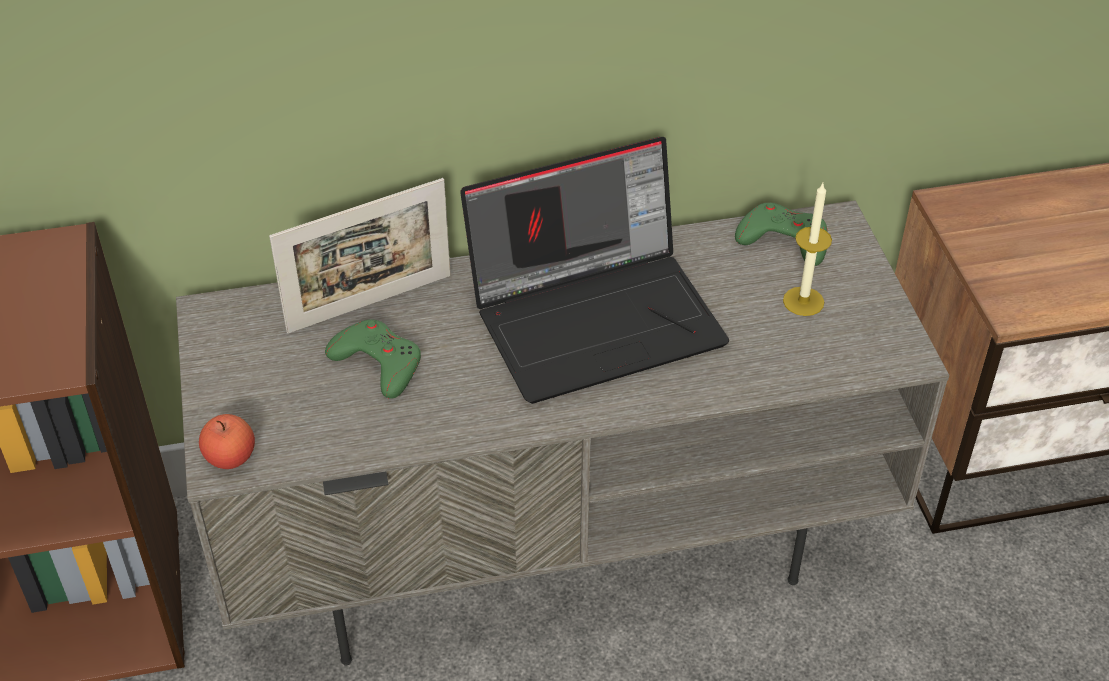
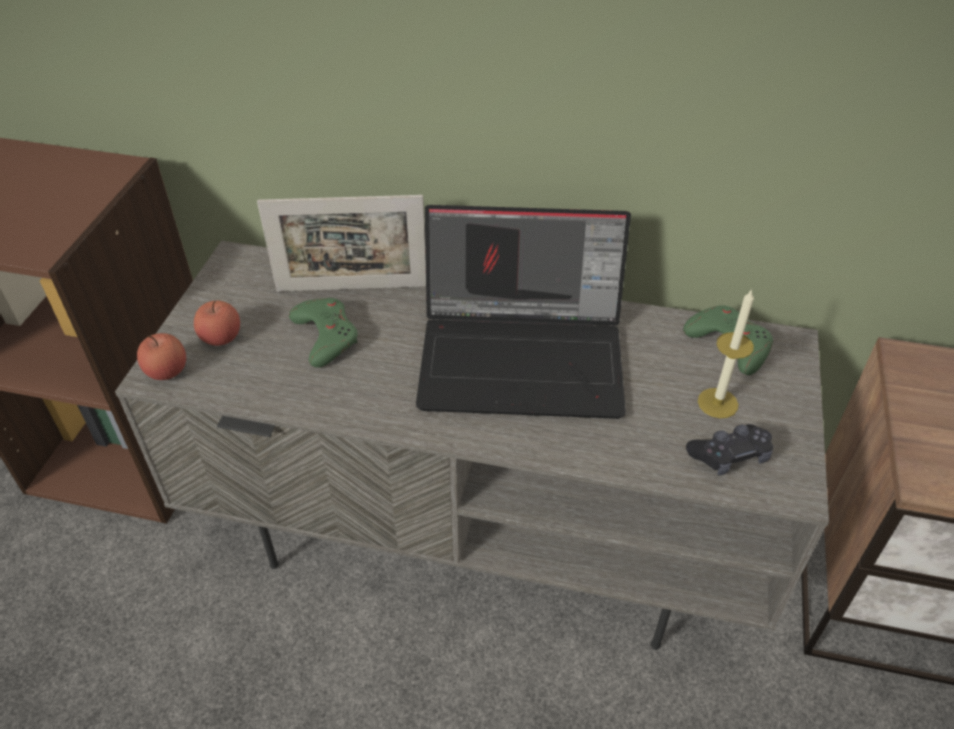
camera: 25 degrees right, 0 degrees up
(263, 402) = (221, 337): none -> apple
(839, 347) = (729, 456): none -> black game controller

